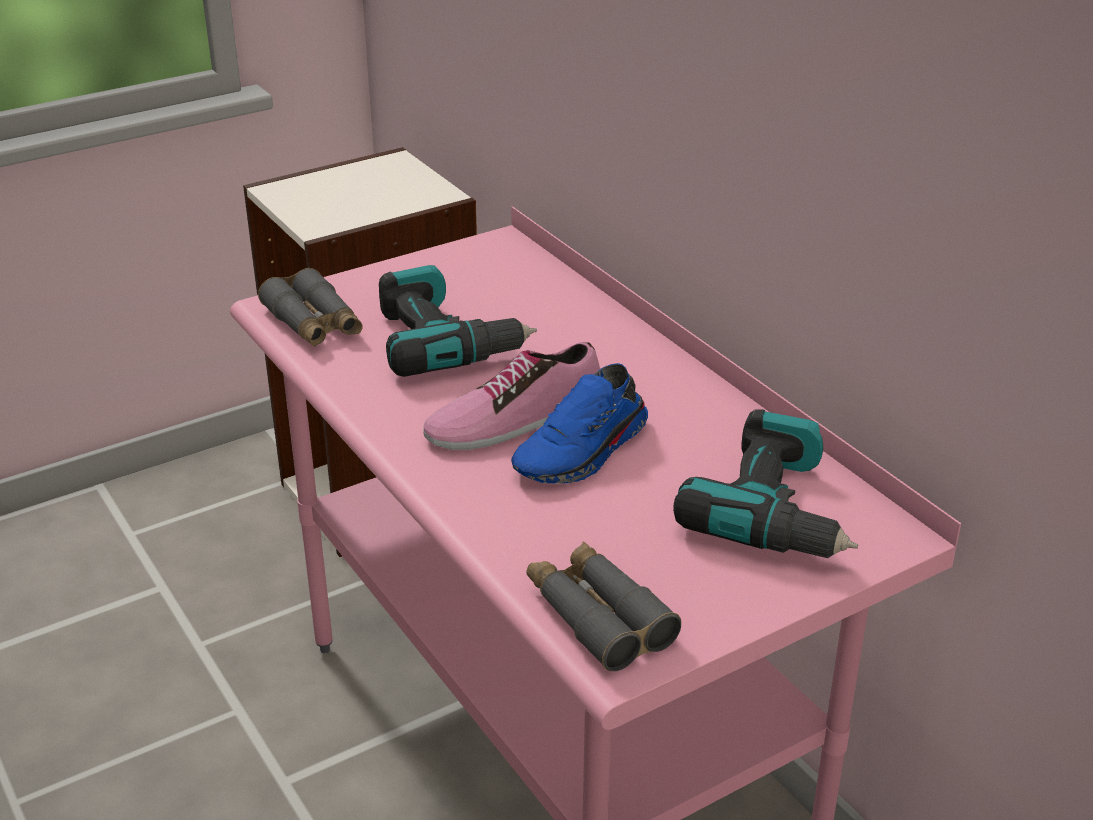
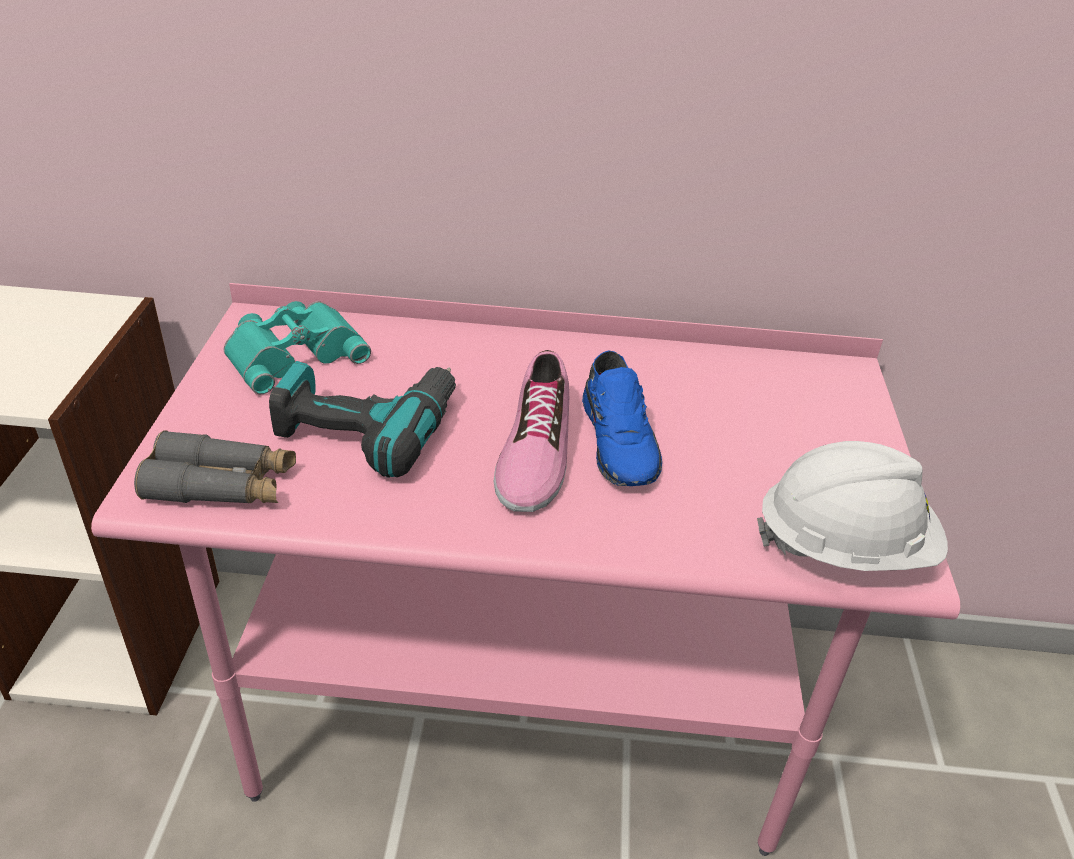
camera: 55 degrees left, 5 degrees up
(487, 275) = (294, 353): none -> turquoise binoculars
(598, 617) = (844, 547): grey binoculars -> white hard hat
(775, 511) = (781, 400): power drill -> none

